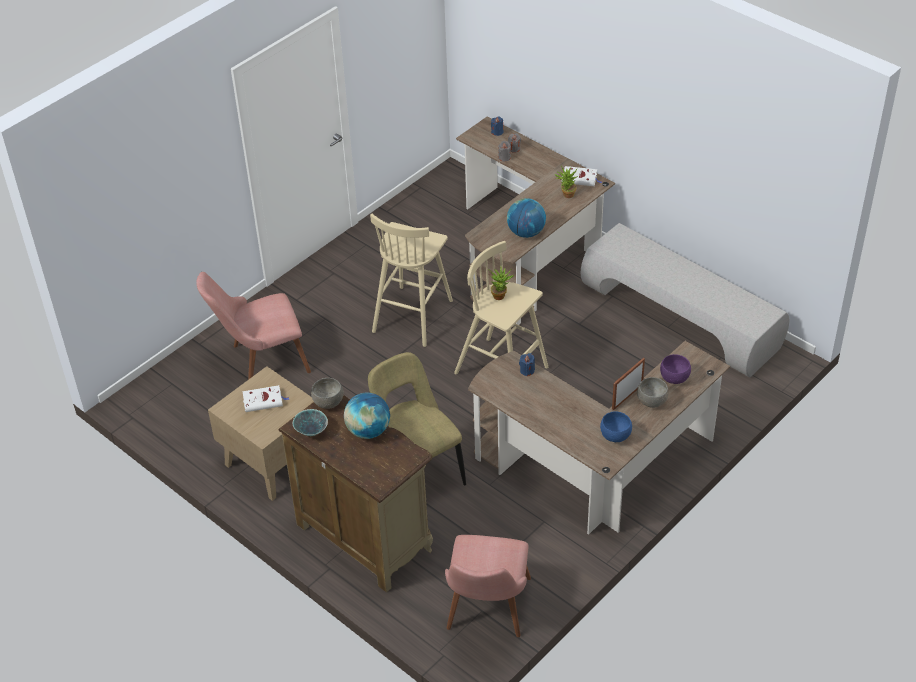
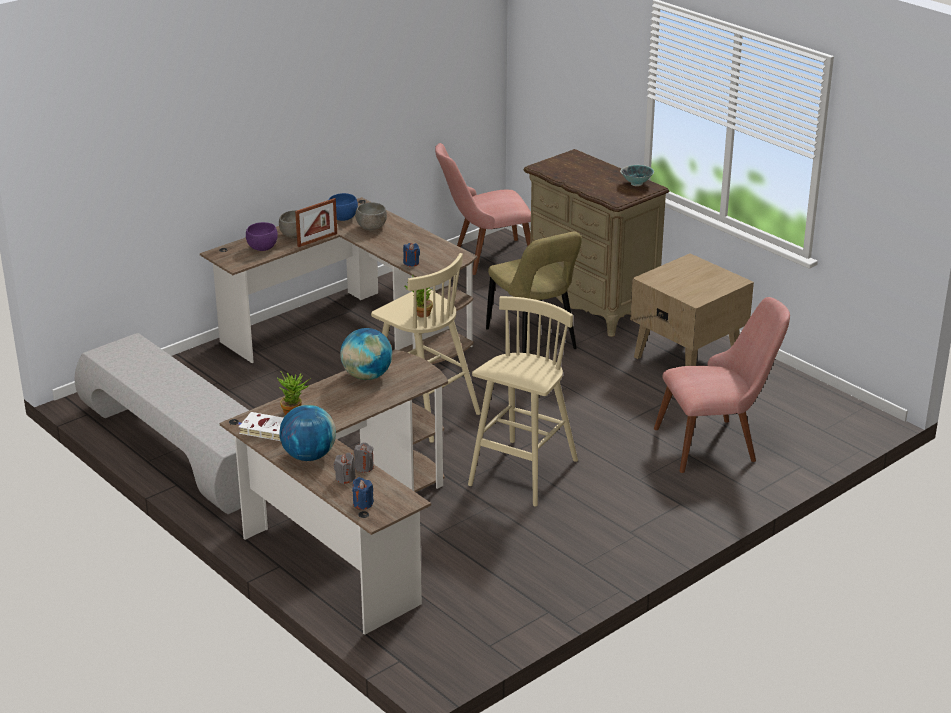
camera: 175 degrees left, 15 degrees down
(264, 401) = (694, 283): white book -> none
(328, 402) = (620, 199): grey bowl -> grey bowl (371, 228)
(368, 431) = (581, 181): globe -> globe (309, 456)
(486, 613) = (484, 258): pink chair -> pink chair turned 120 degrees counterclockwise

